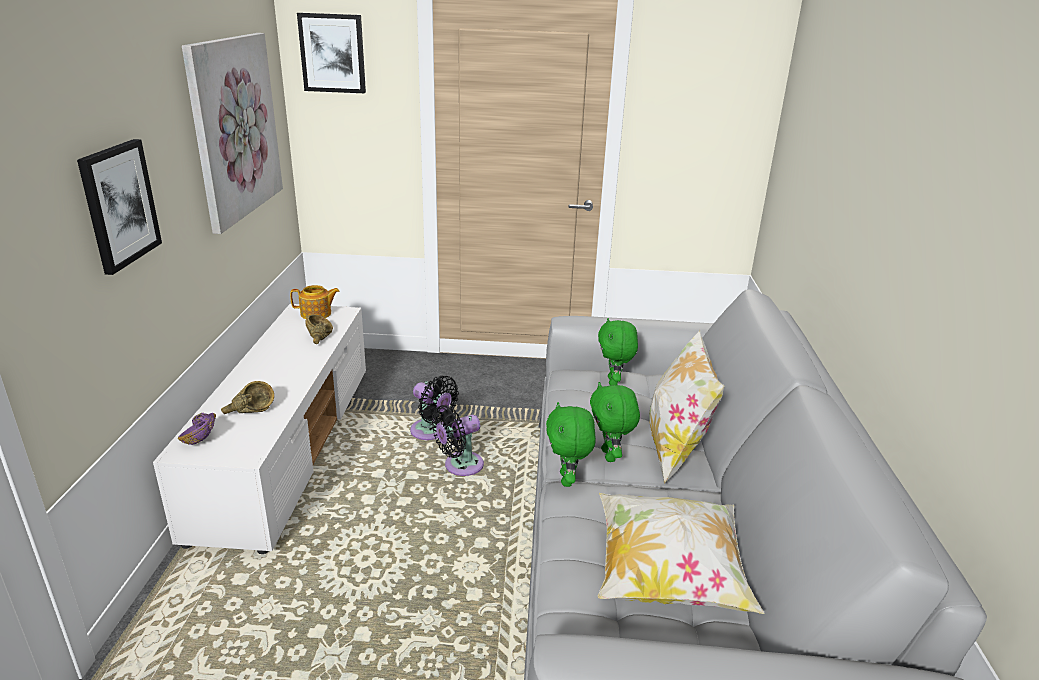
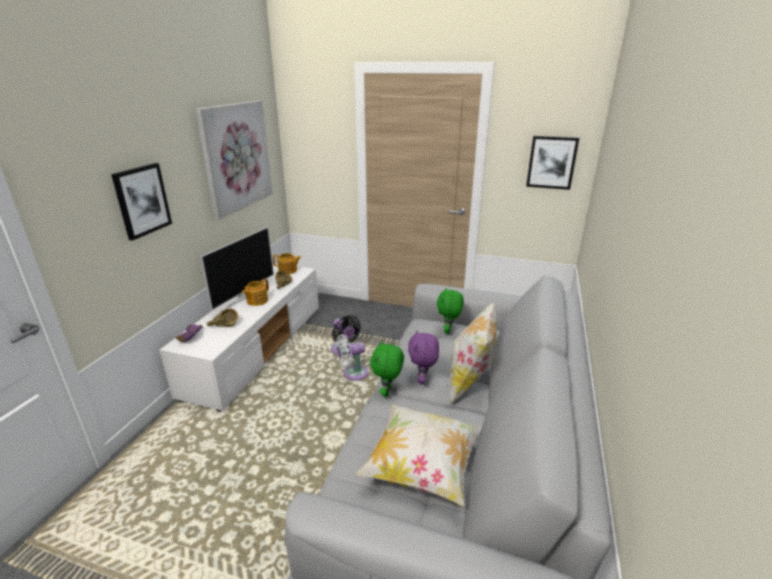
camera: 15 degrees right, 0 degrees up
(260, 362) = (243, 297): none -> television
(287, 366) = (256, 301): none -> teapot
(332, 53) = (306, 112): picture -> picture (551, 162)
(460, 466) = (352, 373): black fan -> white fan
(610, 456) = (422, 380): green plush toy -> purple plush toy

